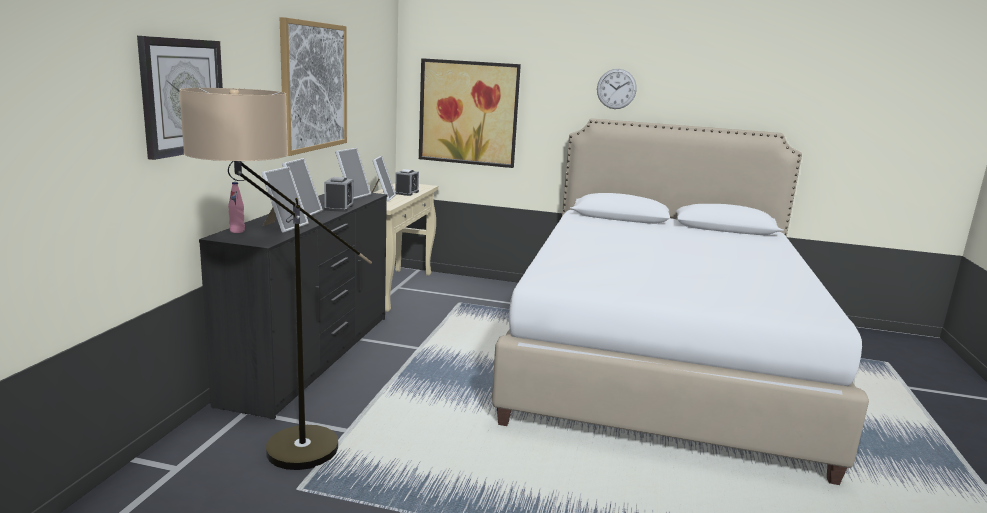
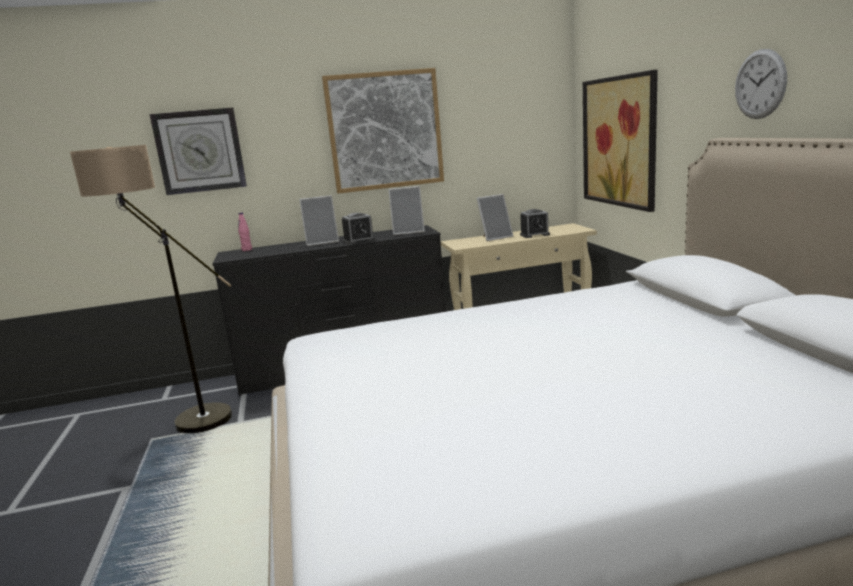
camera: 65 degrees right, 0 degrees up
(284, 226) = (275, 250): picture frame -> none

